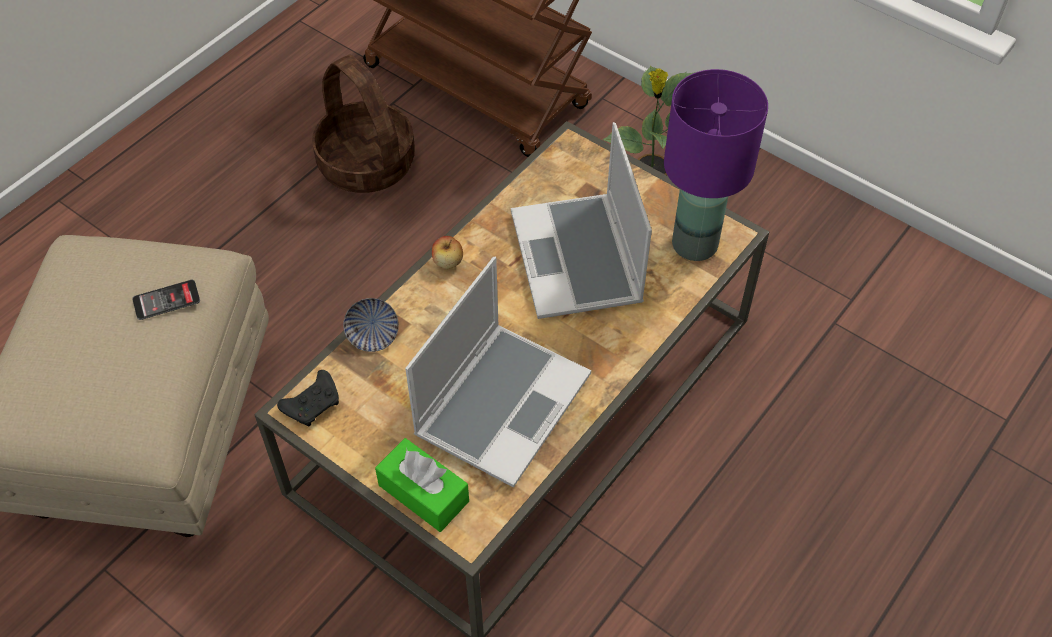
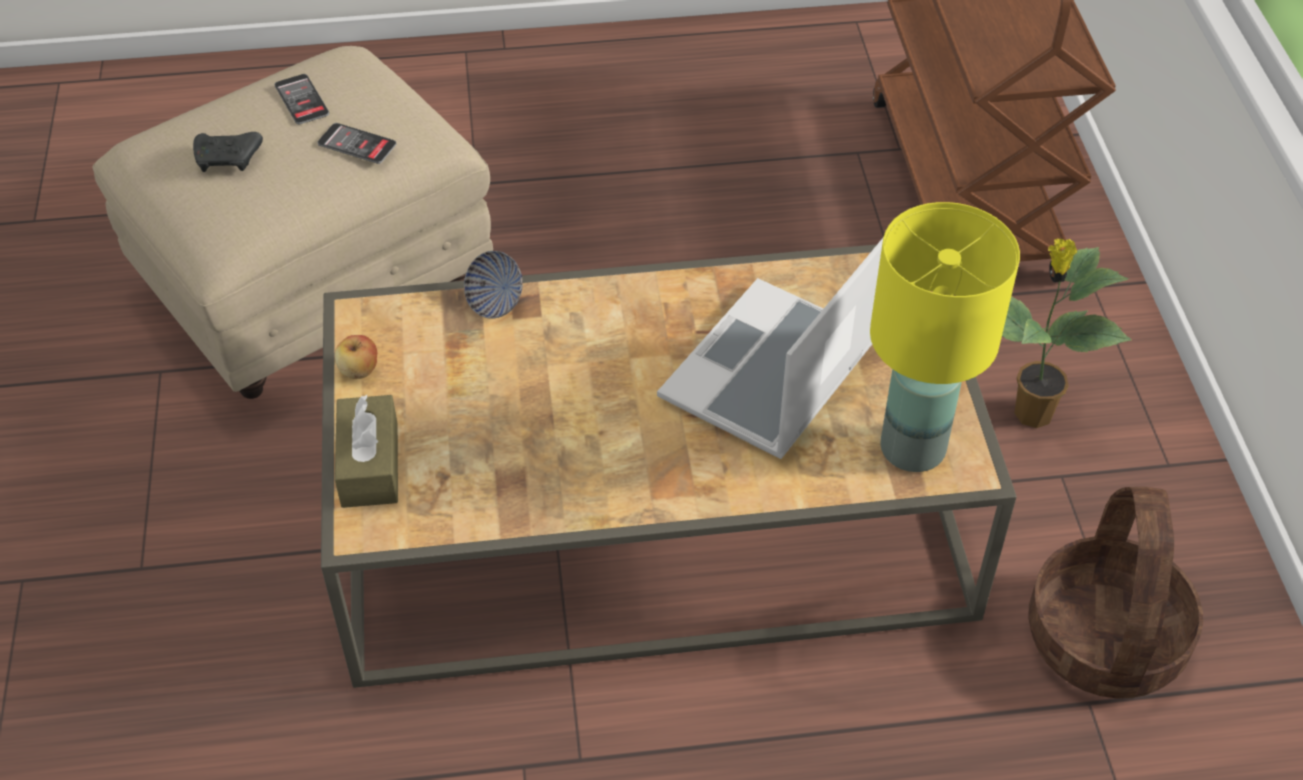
camera: 45 degrees right, 5 degrees down
(86, 298) = (301, 100): none -> phone
(313, 404) = (377, 320): black game controller -> black game controller (229, 159)
(367, 163) = (766, 192): basket -> basket (1106, 639)
(423, 493) = (370, 465): green tissue box -> brown tissue box
(448, 262) = (642, 287): apple -> apple (359, 370)
(502, 403) = (532, 445): laptop -> none
(695, 245) = (913, 449): purple table lamp -> yellow table lamp

